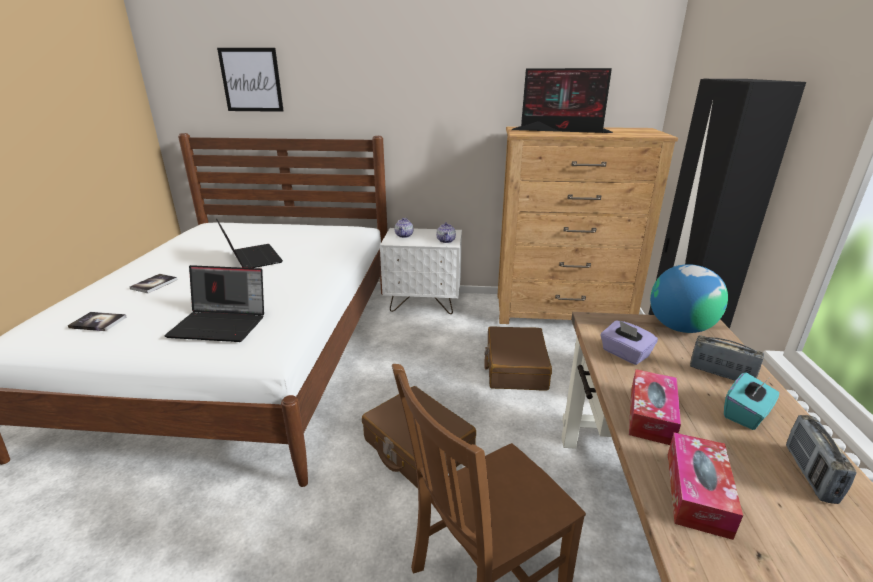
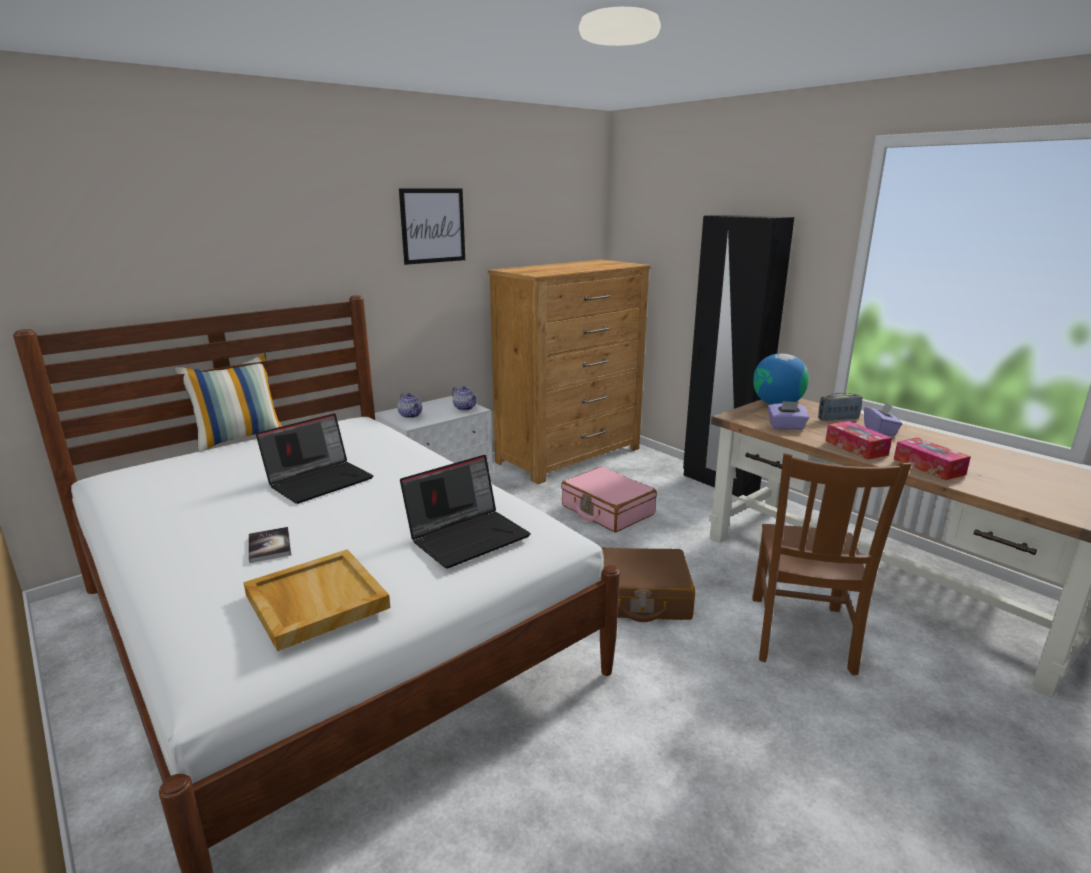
camera: 45 degrees left, 5 degrees down
(98, 322) = (315, 601): book -> beige tray
(251, 80) = (153, 233): picture -> picture (433, 226)
(251, 258) = (320, 480): laptop -> laptop turned 120 degrees clockwise
(289, 221) = (240, 438): none -> pillow
(515, 367) = (607, 510): brown suitcase -> pink suitcase
(562, 131) = (555, 268): monitor -> none
(746, 414) = (880, 431): turquoise tissue box -> purple tissue box
(809, 474) = (937, 442): radio -> none

